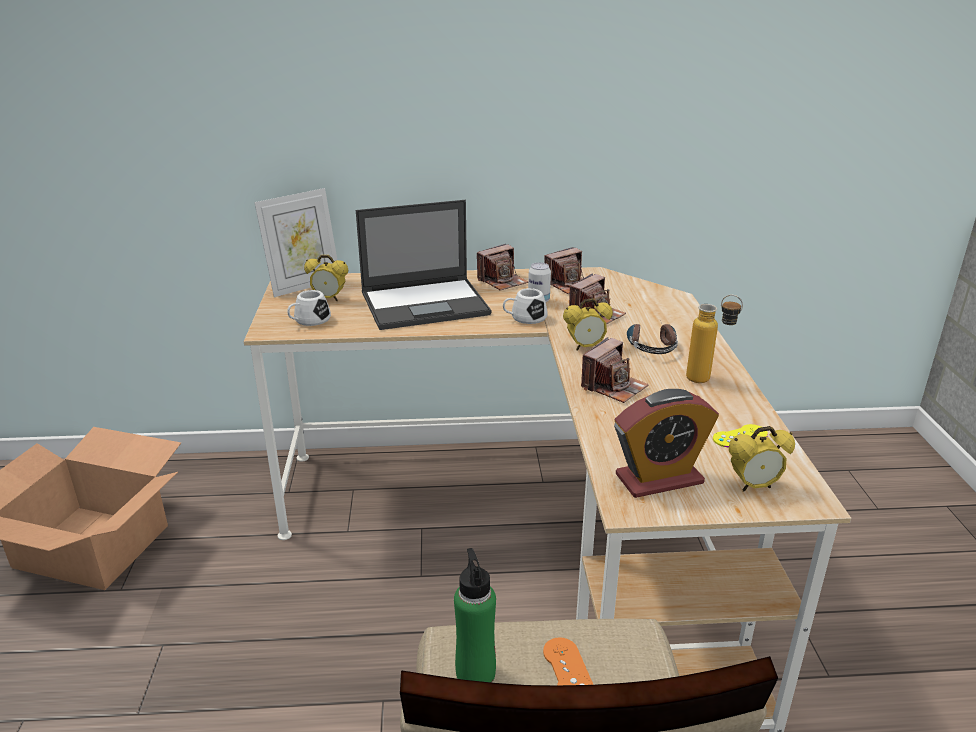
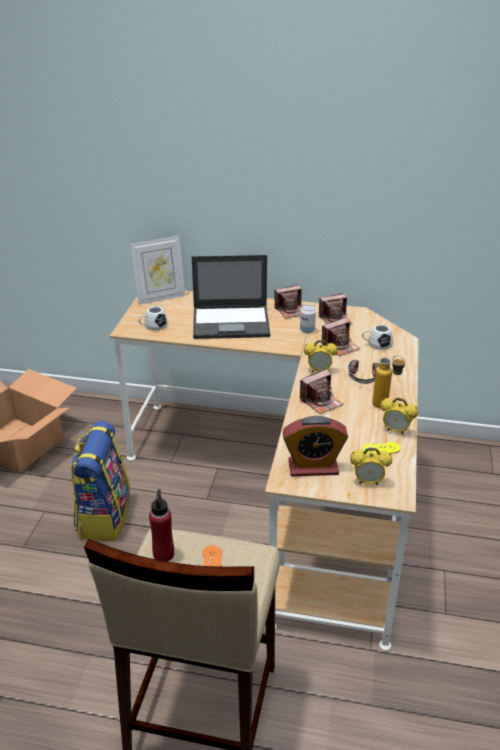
camera: 15 degrees right, 5 degrees up
(266, 634) = (103, 516): none -> backpack
(329, 299) = (172, 310): alarm clock -> alarm clock (396, 431)
(475, 673) = (163, 554): green bottle -> red bottle
(524, 318) = (290, 342): white mug -> white mug (376, 344)

